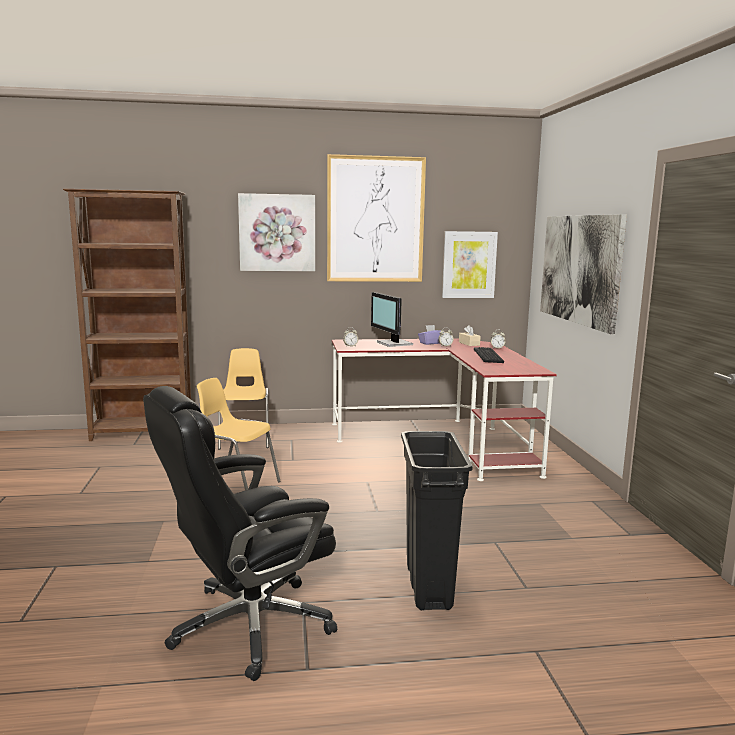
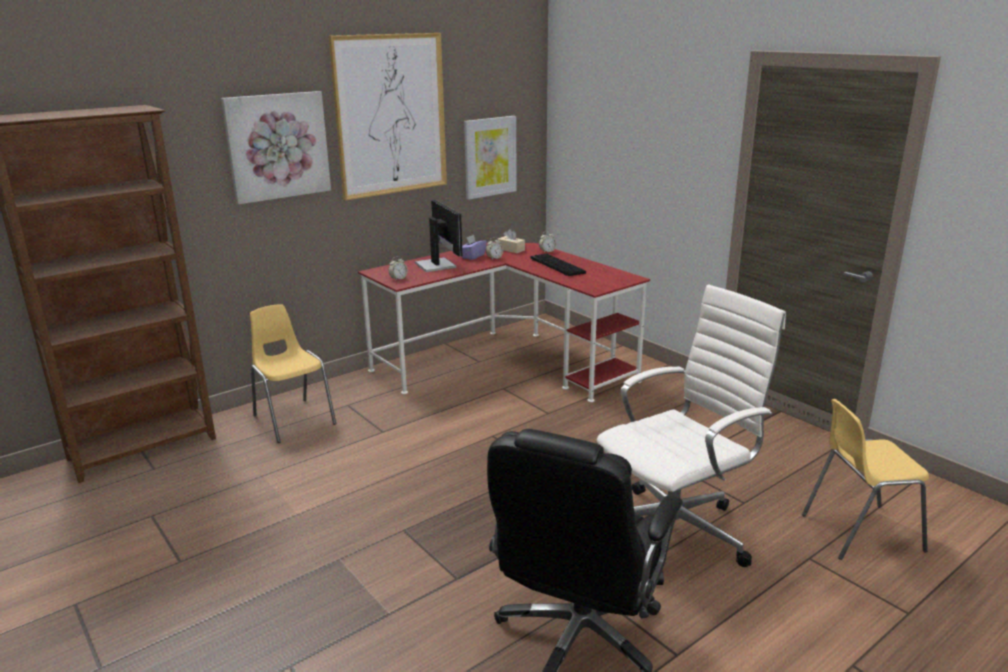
camera: 30 degrees left, 10 degrees up
(236, 486) = (365, 486): yellow chair -> yellow chair (859, 532)
(393, 343) = (437, 265): monitor -> monitor turned 150 degrees counterclockwise
(429, 587) = (675, 532): black trash can -> white office chair
(579, 269) = (634, 160): picture -> none

